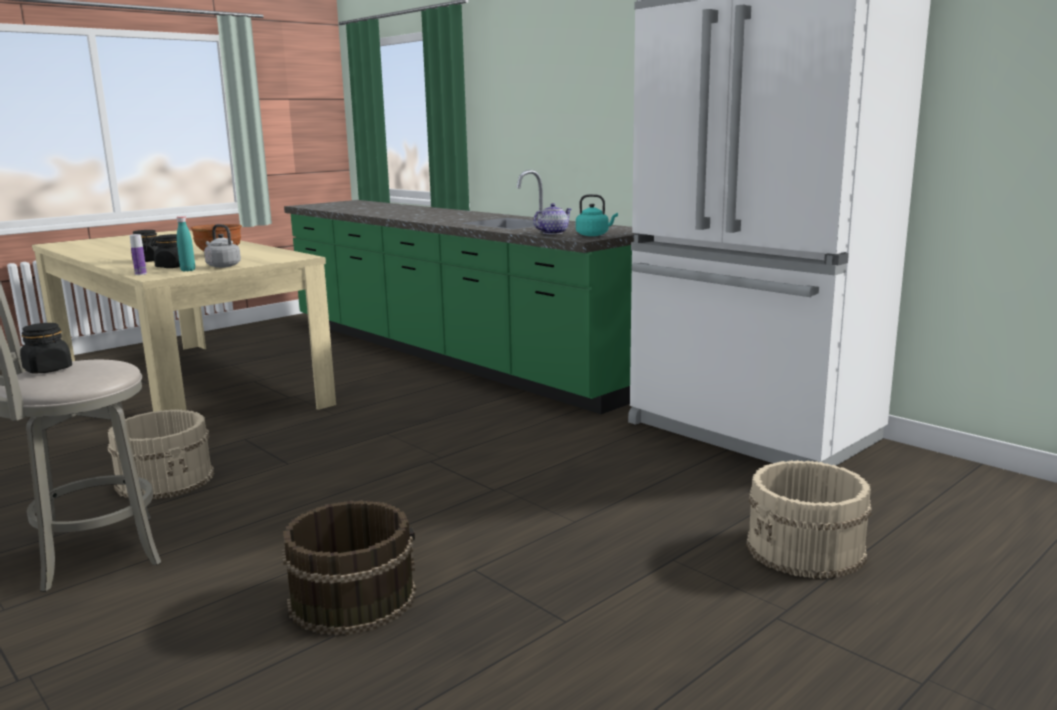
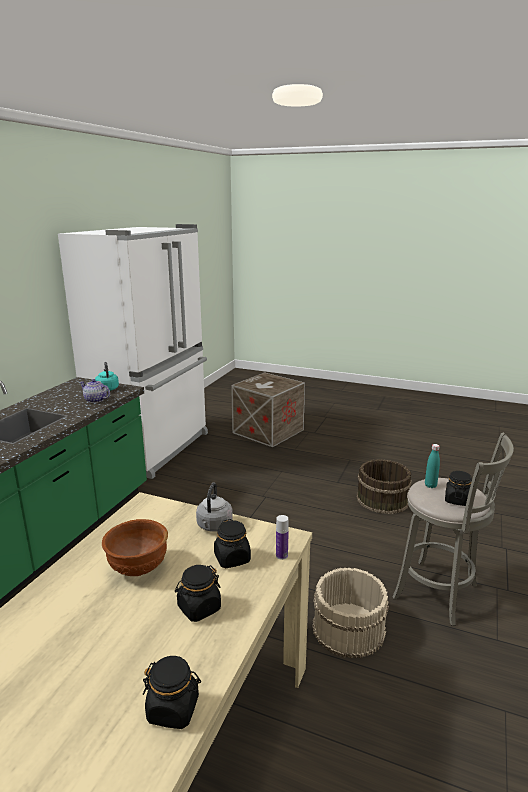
camera: 115 degrees left, 5 degrees up
(97, 256) = (173, 709): none -> black jar
(188, 270) = (247, 535): turquoise bottle -> turquoise bottle (430, 485)
(806, 549) = (268, 431): beige bucket -> crate

